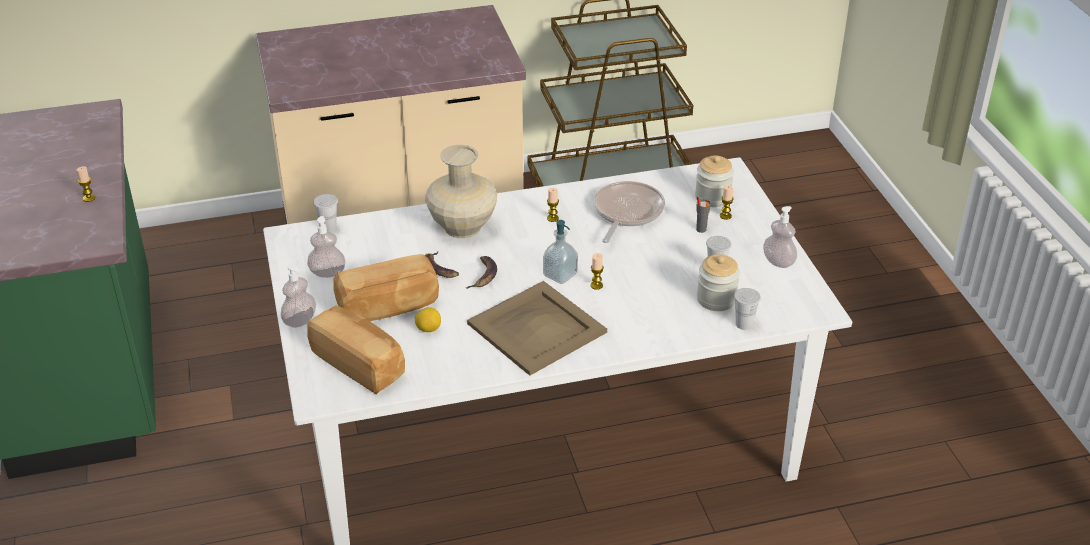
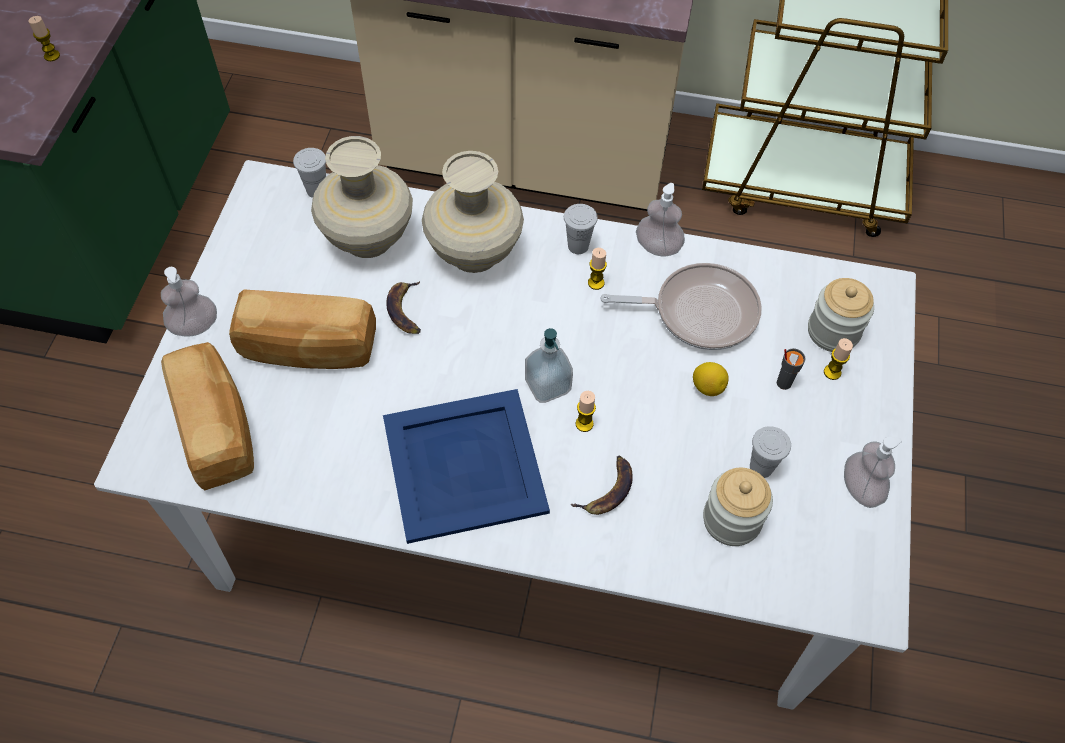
camera: 25 degrees right, 20 degrees up
(327, 273) = (272, 262): soap dispenser -> soap dispenser (658, 247)
(384, 241) = (367, 237): none -> beige vase
(428, 329) = (332, 406): lemon -> lemon (707, 387)
(483, 275) = (452, 344): banana -> banana (607, 489)
(538, 328) = (466, 465): beige tray -> blue tray
(626, 212) = (699, 312): frying pan -> frying pan turned 45 degrees clockwise
(744, 324) = (744, 583): white cup -> white cup (578, 246)

